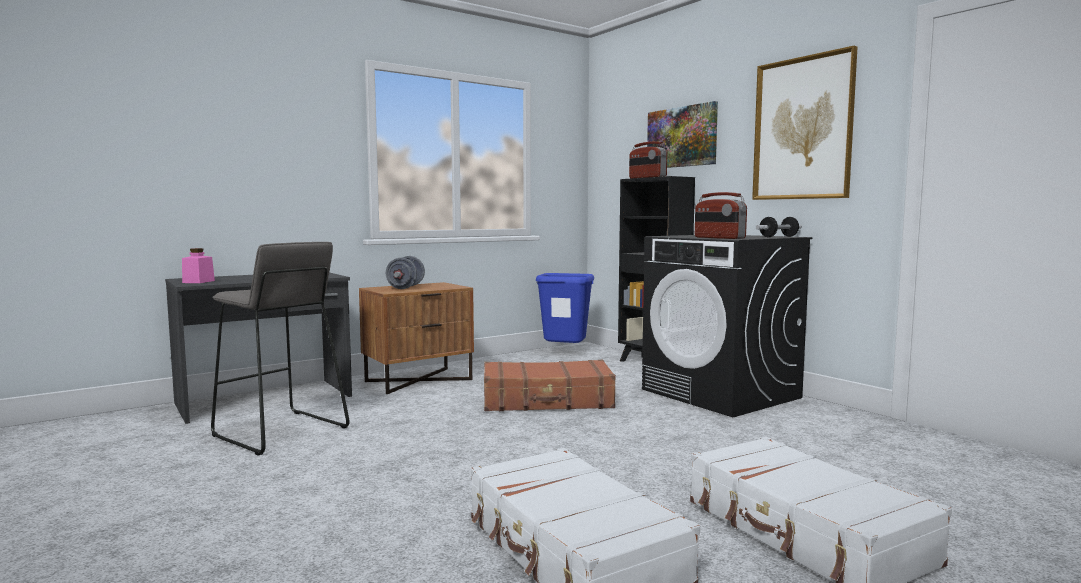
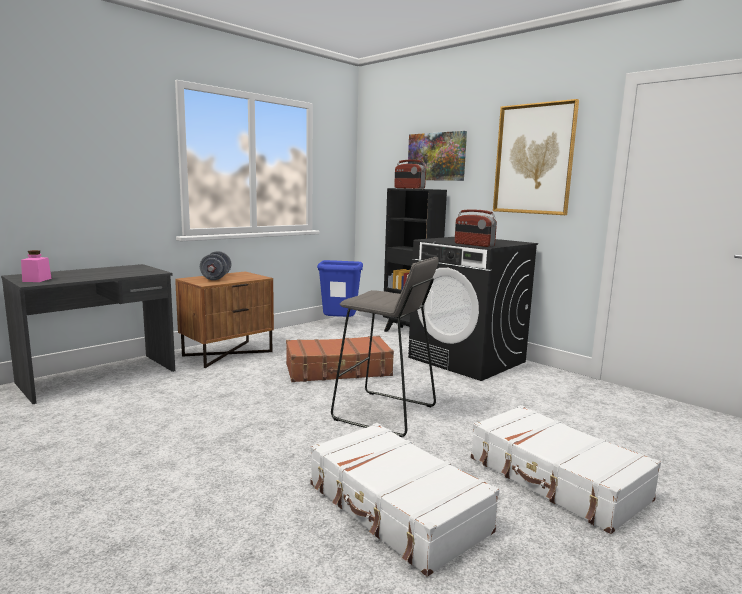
camera: 10 degrees left, 5 degrees up
(279, 432) = (122, 409): grey stool -> grey stool (384, 413)
(778, 237) = (514, 243): dumbbell -> none

